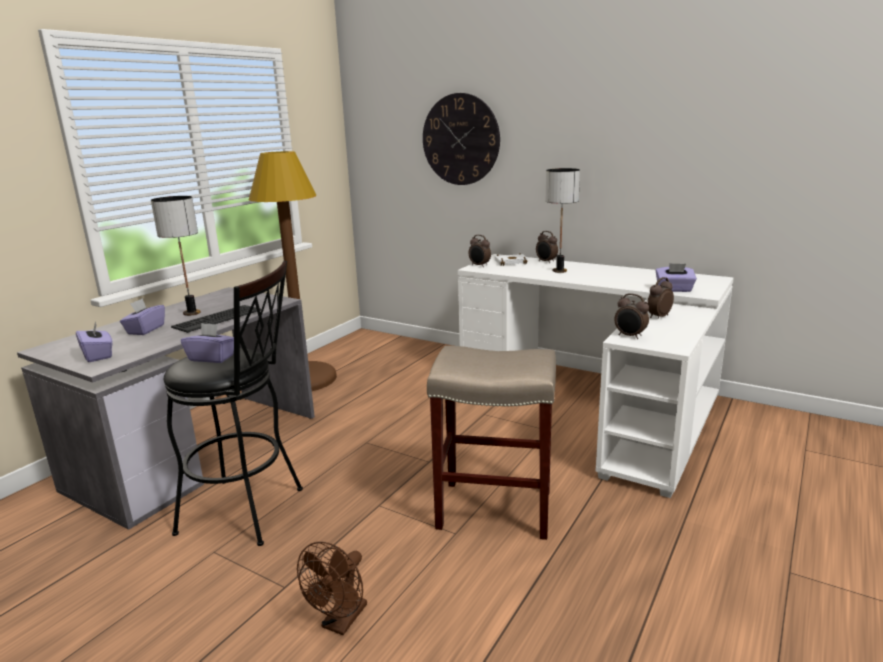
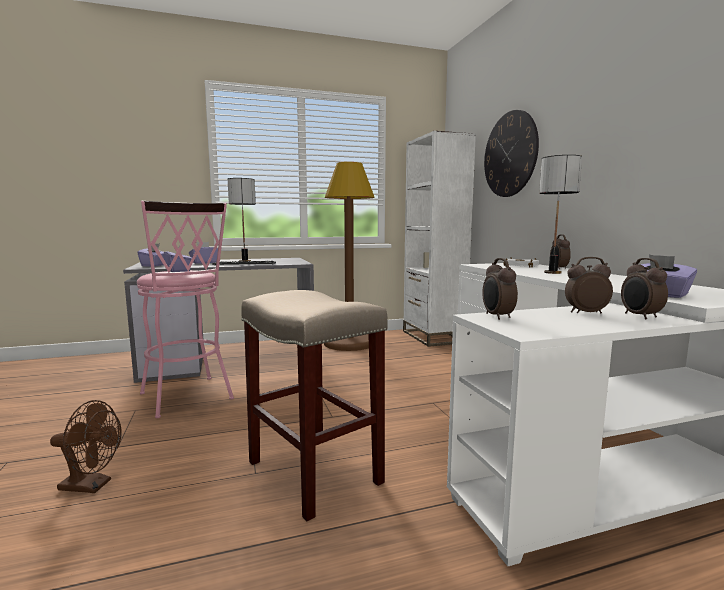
camera: 40 degrees right, 10 degrees down
(250, 512) = (188, 398): black stool -> pink stool
(341, 622) = (92, 485): brown fan -> brown fan turned 150 degrees counterclockwise
(377, 343) = (433, 336): none -> white bookcase
(479, 265) = (485, 264): alarm clock -> alarm clock (640, 316)

